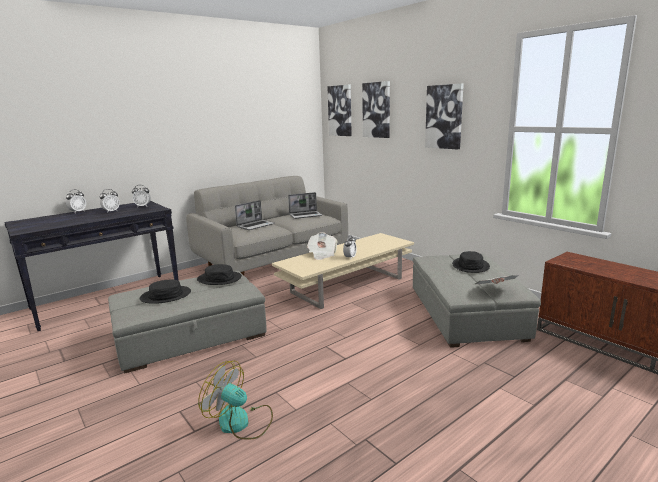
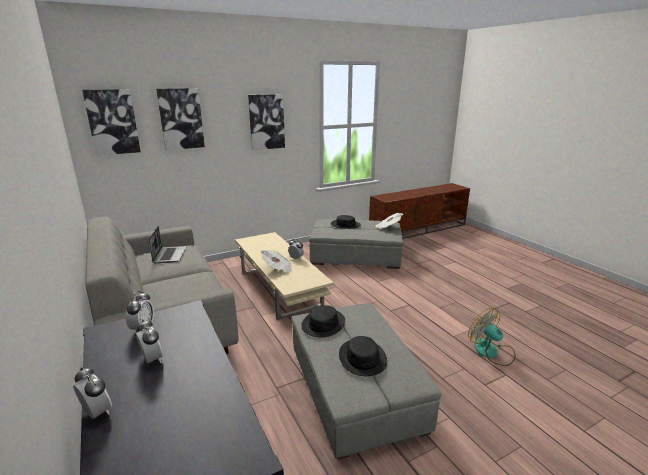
camera: 80 degrees left, 5 degrees up
(241, 422) = (491, 352): fan -> fan turned 105 degrees clockwise
(255, 225) = (180, 285): laptop -> none

